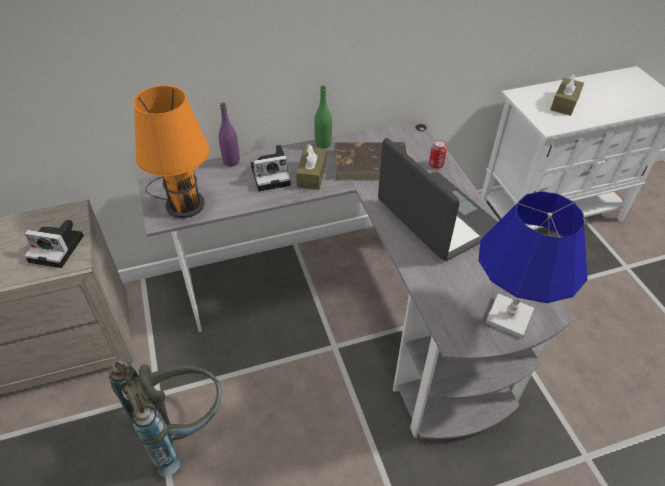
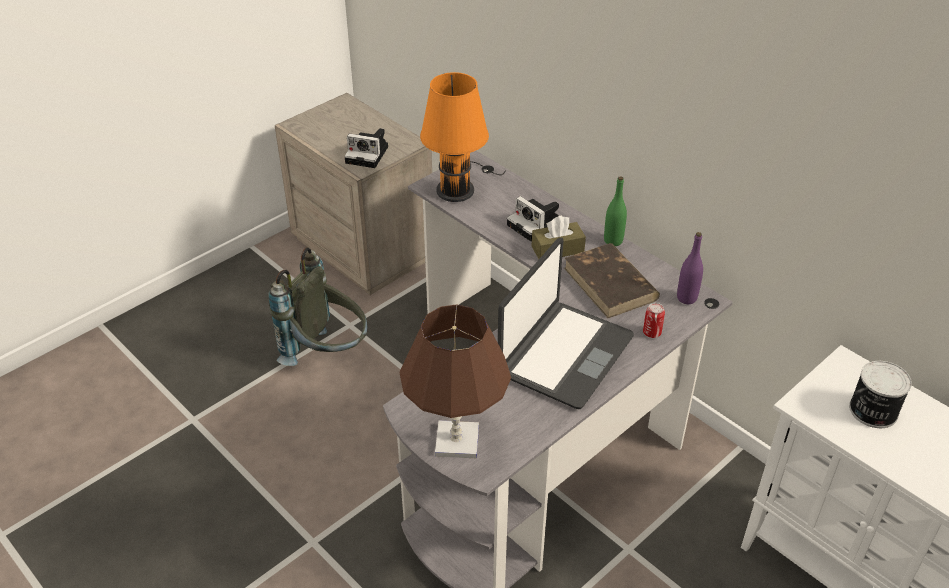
camera: 65 degrees right, 5 degrees down
(59, 248) = (369, 155): camera -> camera turned 60 degrees counterclockwise
(231, 161) = (534, 194): purple bottle -> purple bottle (686, 298)
(509, 317) = (456, 441): blue table lamp -> brown table lamp
(564, 103) = (872, 411): brown tissue box -> can

